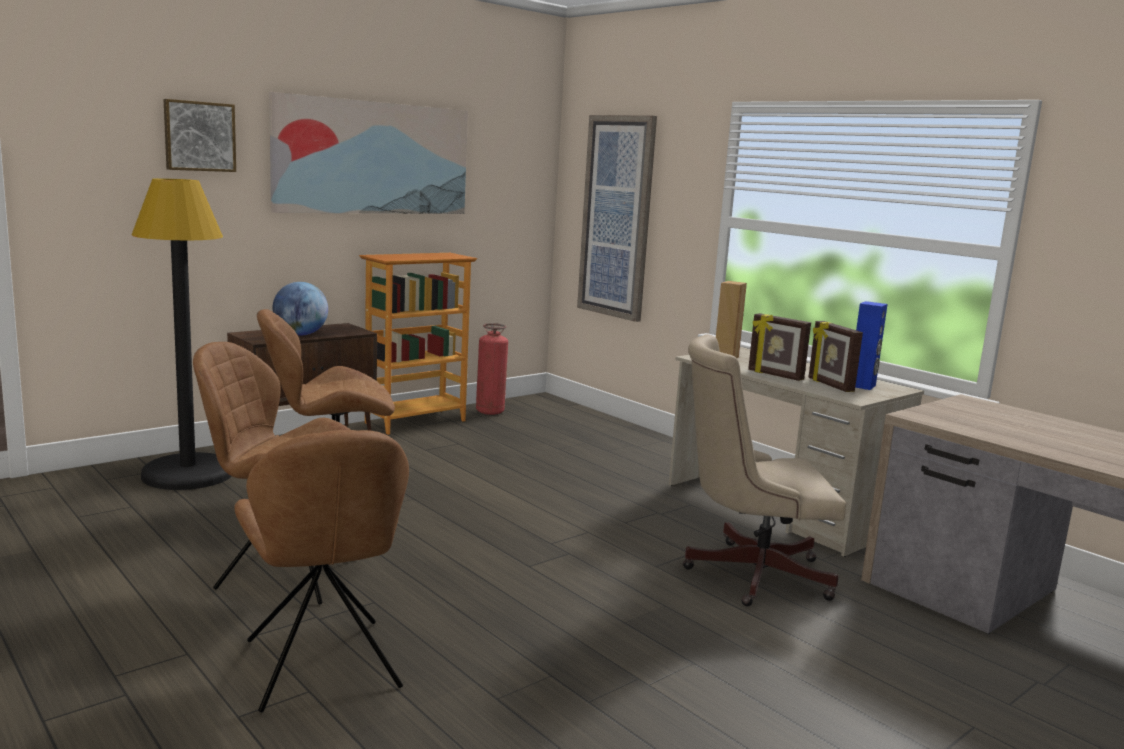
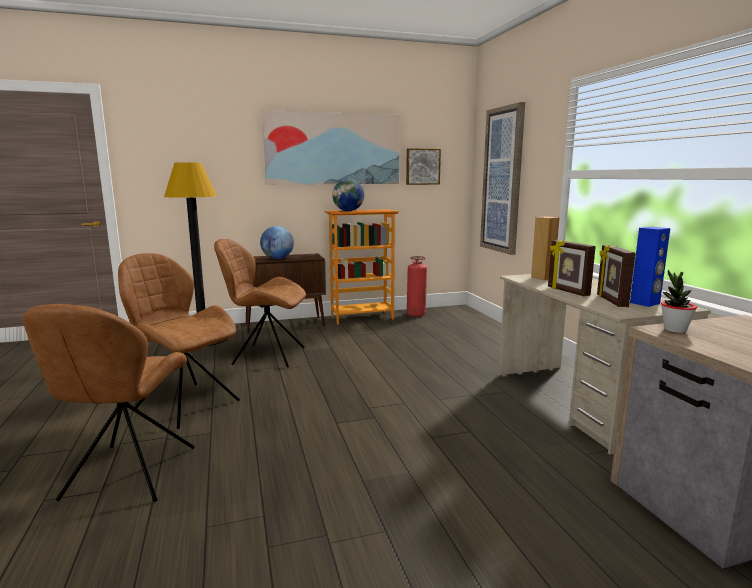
camera: 25 degrees right, 0 degrees up
(199, 136) = (219, 139): picture -> picture (422, 166)
(402, 256) = (348, 211): none -> globe
(748, 573) = (505, 456): beige office chair -> none
(925, 414) = (674, 330): none -> potted plant

